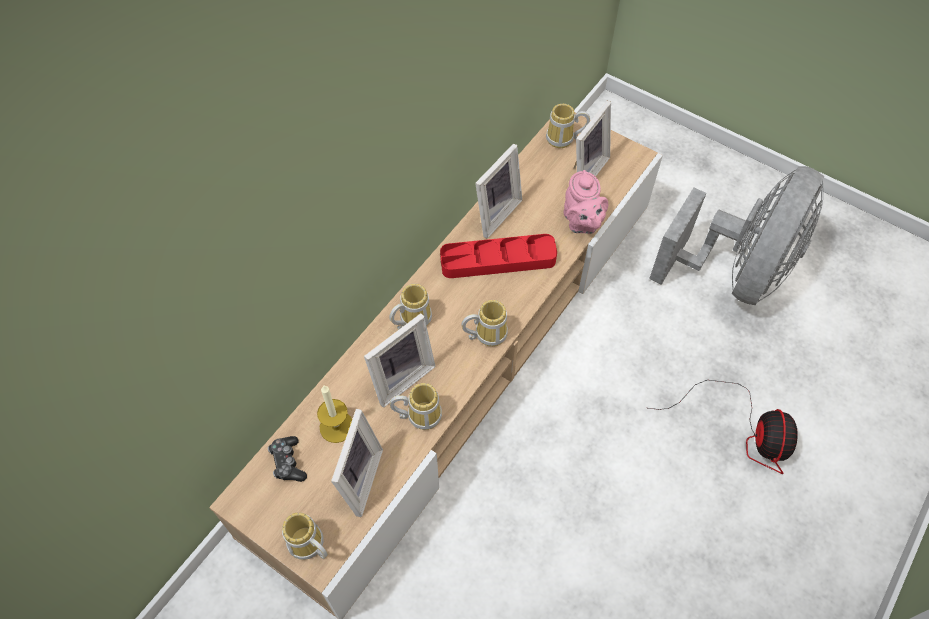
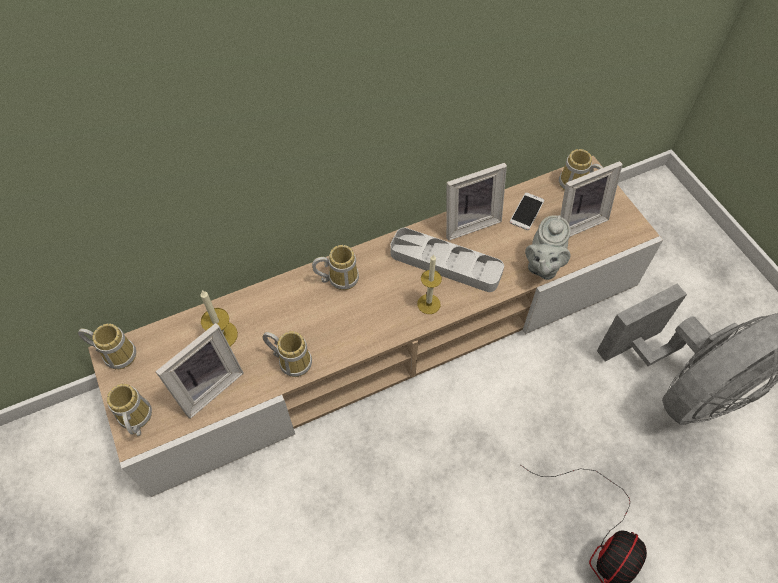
camera: 30 degrees right, 0 degrees up
(288, 462) = (166, 344): game controller -> none
(399, 376) = (297, 320): picture frame -> none
(486, 333) = (393, 321): mug -> mug (117, 353)
(498, 260) = (445, 263): red tray -> grey tray
(507, 303) = (428, 304): none -> candle
(537, 181) = (526, 211): none -> phone
(581, 223) = (542, 266): pink teapot -> grey teapot

